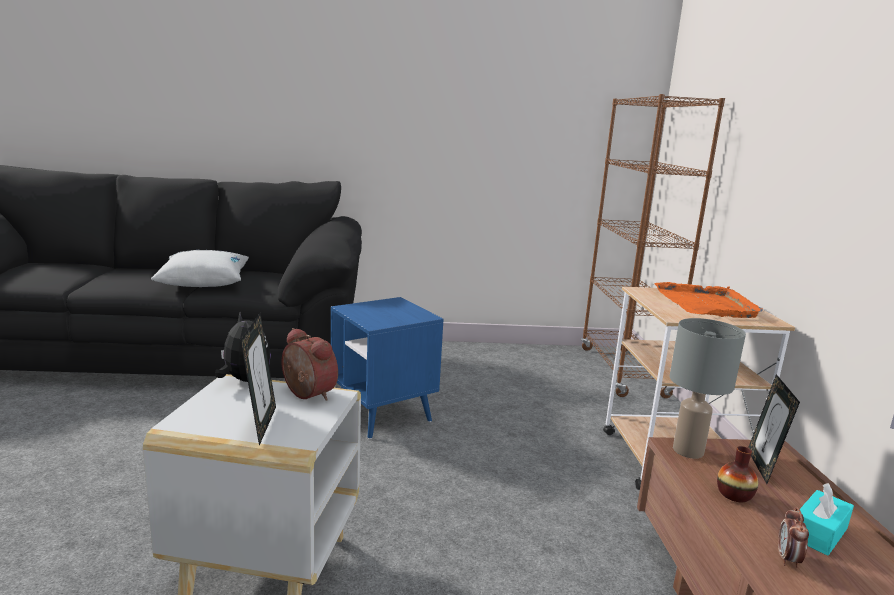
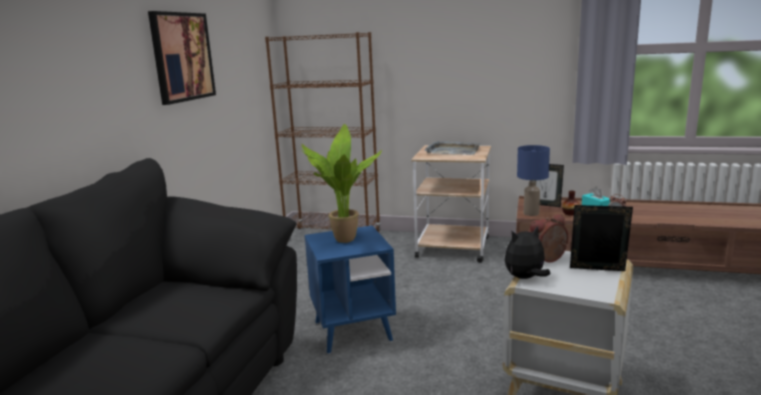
camera: 70 degrees left, 0 degrees up
(204, 283) = (156, 331): grey pillow -> none
(390, 310) = (341, 239): none -> potted plant
(454, 107) = (182, 57): none -> picture
(688, 450) = (530, 213): grey table lamp -> blue table lamp
(706, 304) = (452, 151): orange tray -> grey tray

